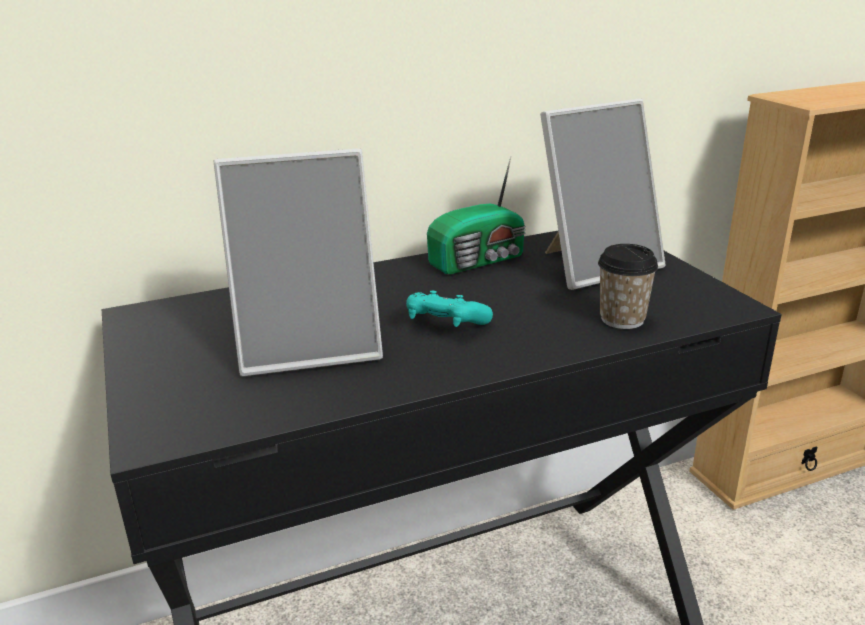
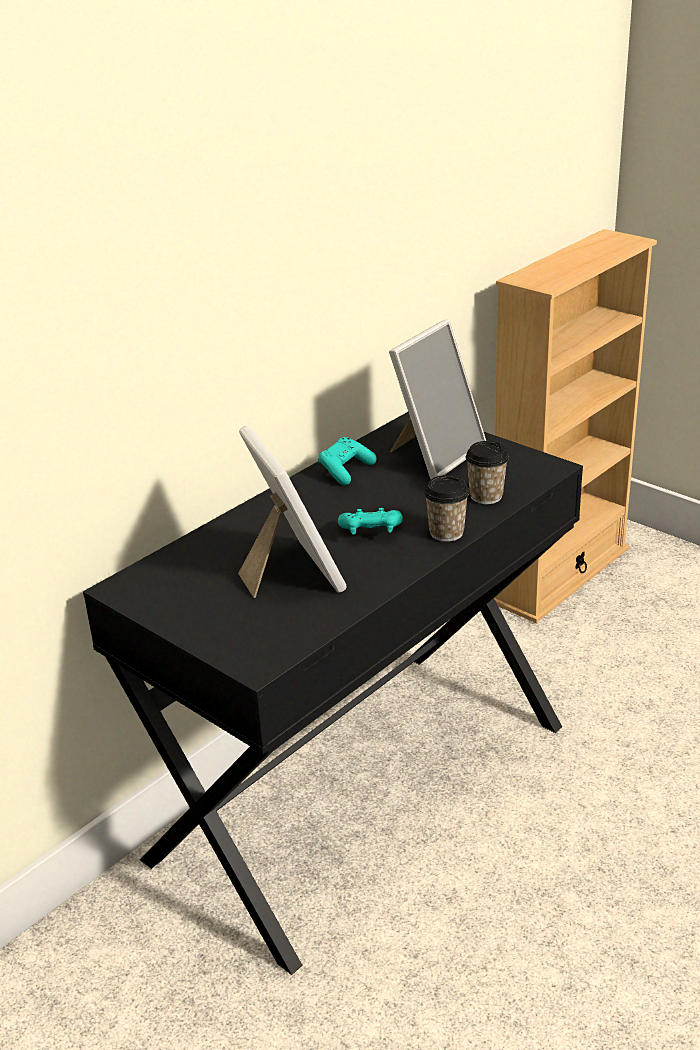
camera: 25 degrees left, 5 degrees up
(310, 345) = (290, 574): picture frame -> picture frame turned 75 degrees counterclockwise
(480, 260) = (345, 471): radio -> turquoise game controller
(536, 347) = (446, 533): none -> cup

